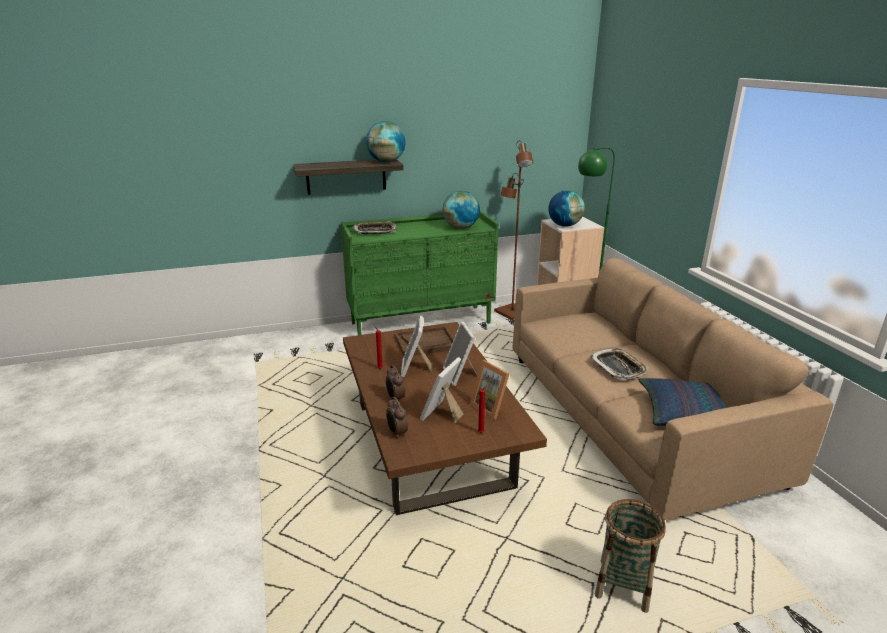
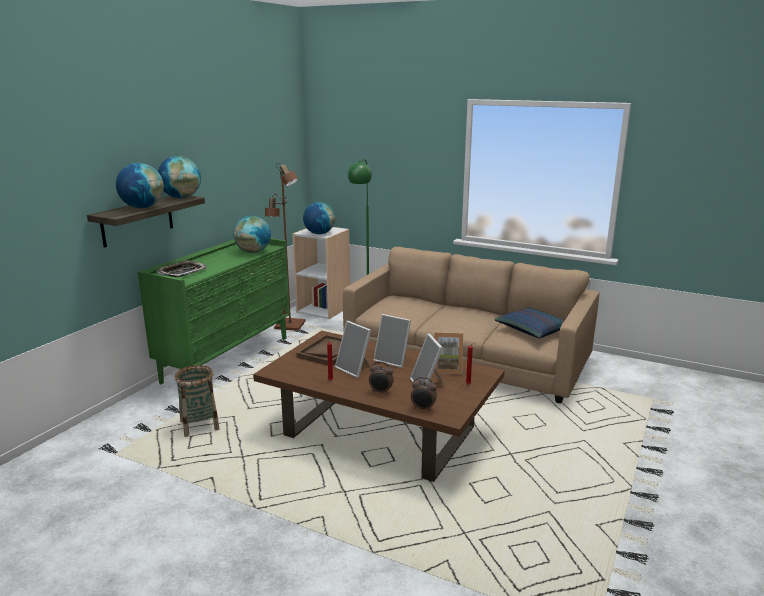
camera: 45 degrees left, 5 degrees down
(337, 165) = (142, 207): none -> globe
(618, 367) = (464, 320): tray -> none
(623, 585) = (589, 440): basket -> basket (199, 426)

